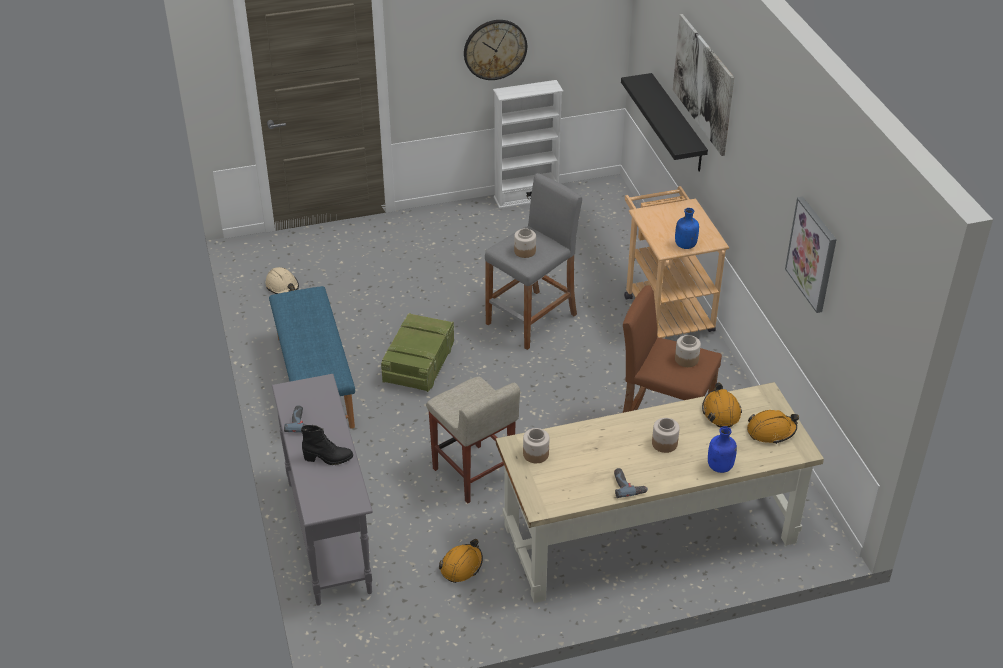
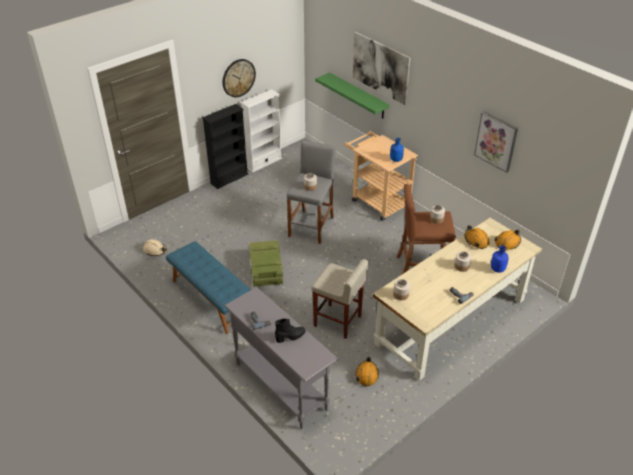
camera: 25 degrees left, 0 degrees up
(457, 209) = (229, 178): none -> black bookcase
(677, 123) = (358, 96): black shelf -> green shelf

